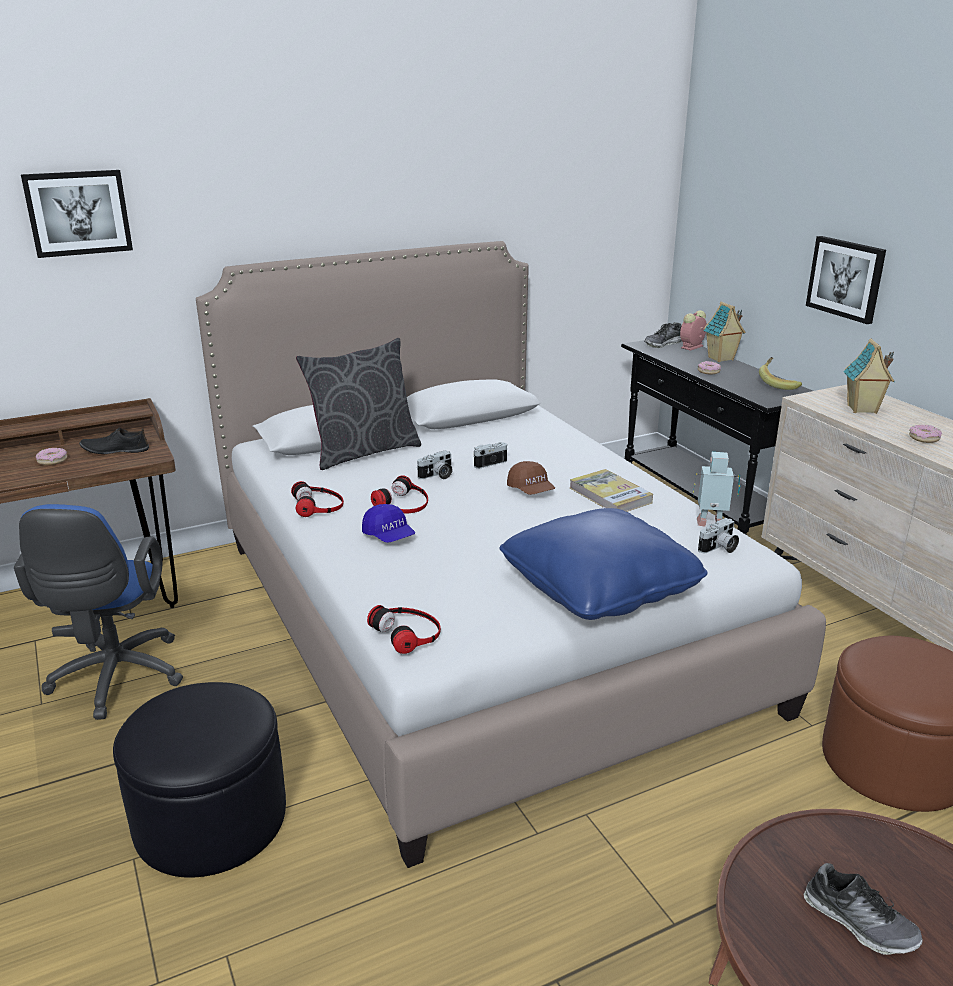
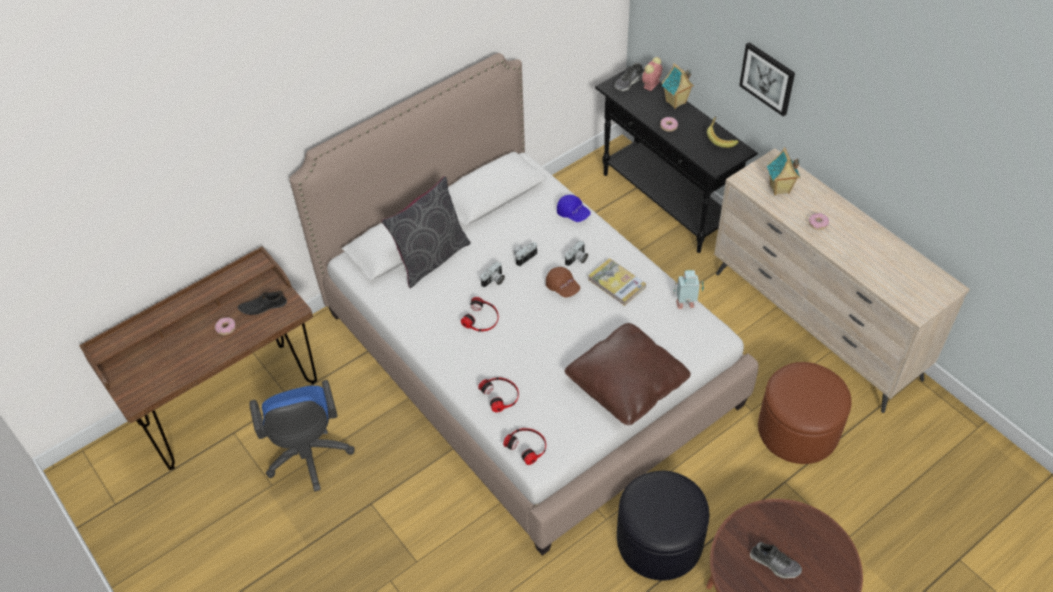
camera: 10 degrees left, 25 degrees up
(78, 213) = (201, 155): picture -> none
(211, 818) = (421, 546): black ottoman -> black ottoman (659, 540)
(318, 505) = (425, 330): headphones -> headphones (501, 395)
(389, 536) = (484, 356): blue cap -> blue cap (573, 213)
(599, 588) = (627, 384): blue pillow -> brown pillow
(719, 548) = (693, 330): camera -> camera (577, 259)

